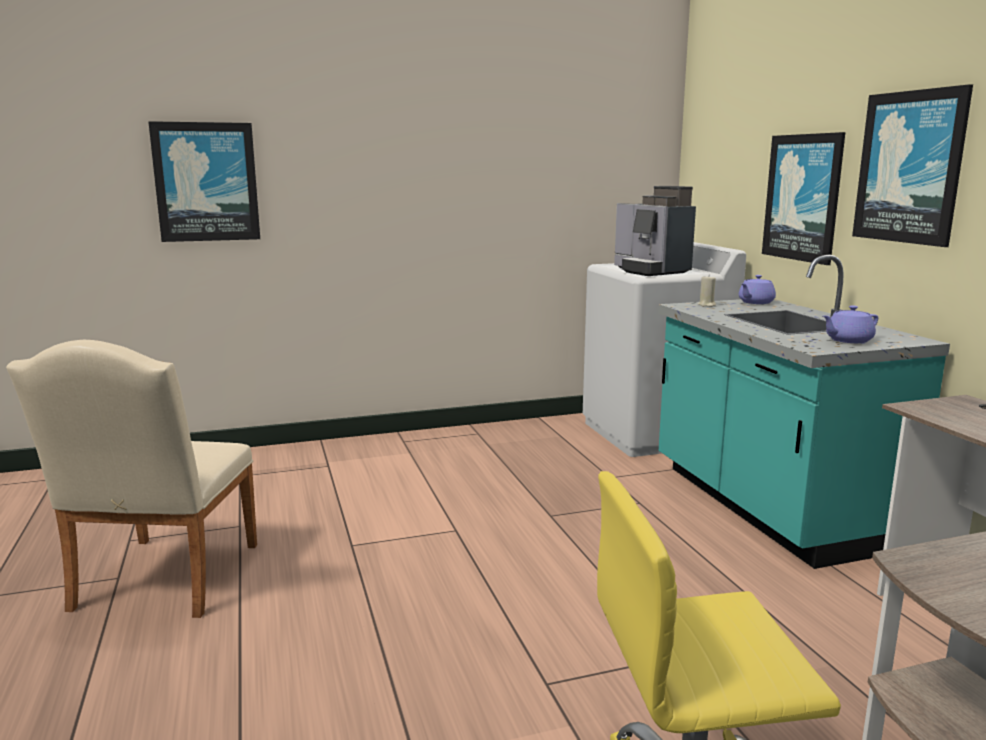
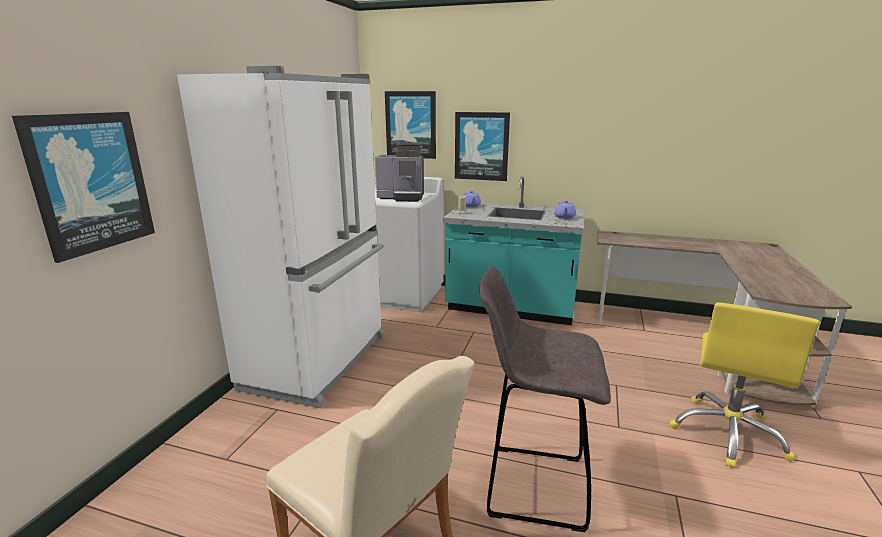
camera: 55 degrees left, 5 degrees up
(335, 640) = (532, 485): none -> grey stool
(432, 451) = (319, 361): none -> white fridge
(910, 167) = (553, 131): picture -> picture (411, 125)

